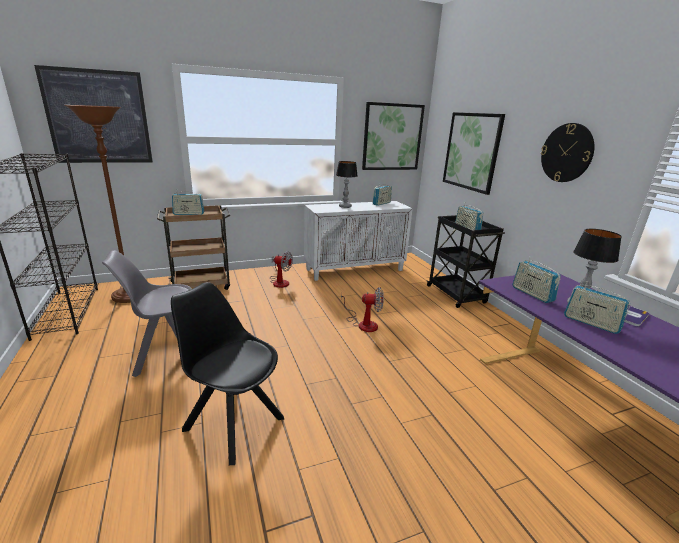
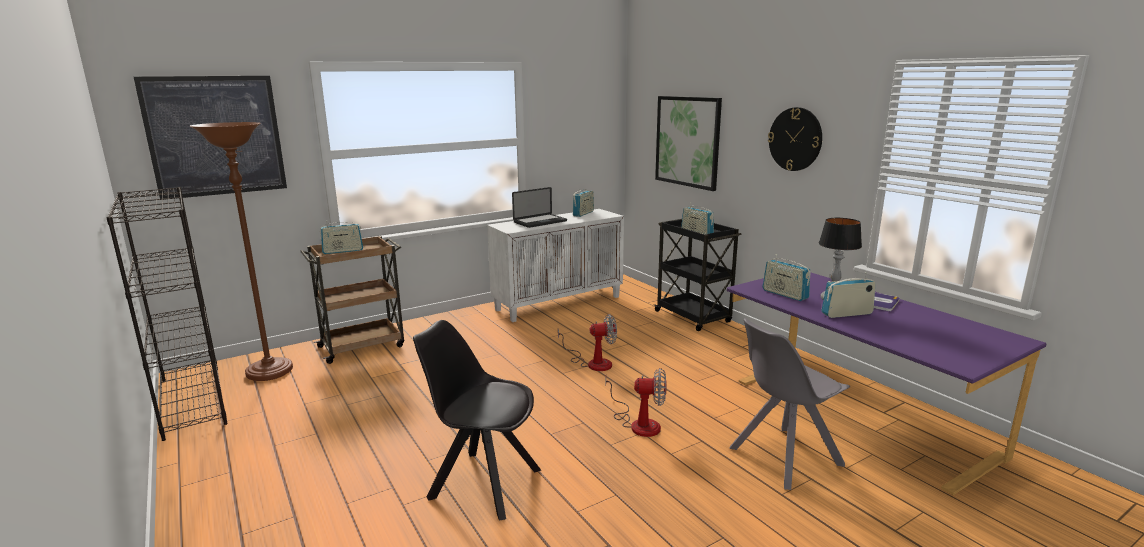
camera: 10 degrees left, 5 degrees down
(166, 355) = (363, 430): grey chair -> grey chair (782, 457)
(280, 281) = (467, 329): fan -> fan (638, 423)
(345, 206) = (540, 222): table lamp -> laptop
(392, 137) = (585, 129): picture -> none
(591, 323) = (846, 313): radio -> radio turned 135 degrees clockwise

